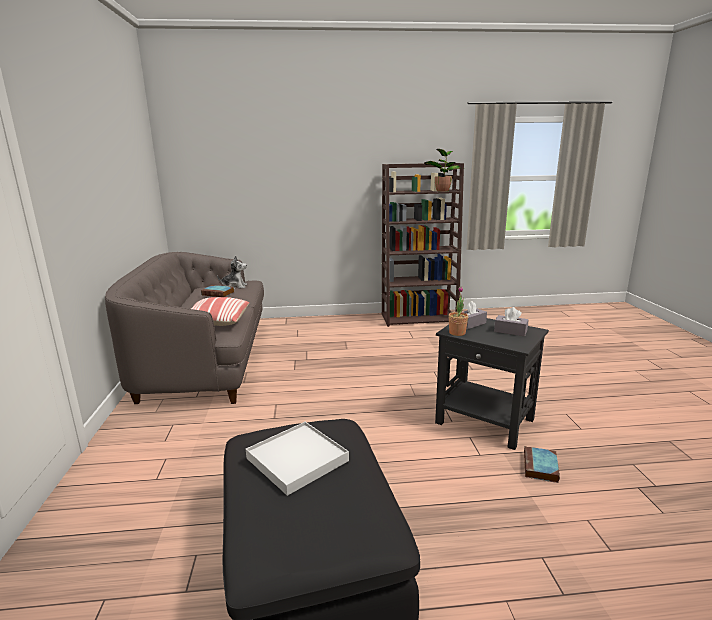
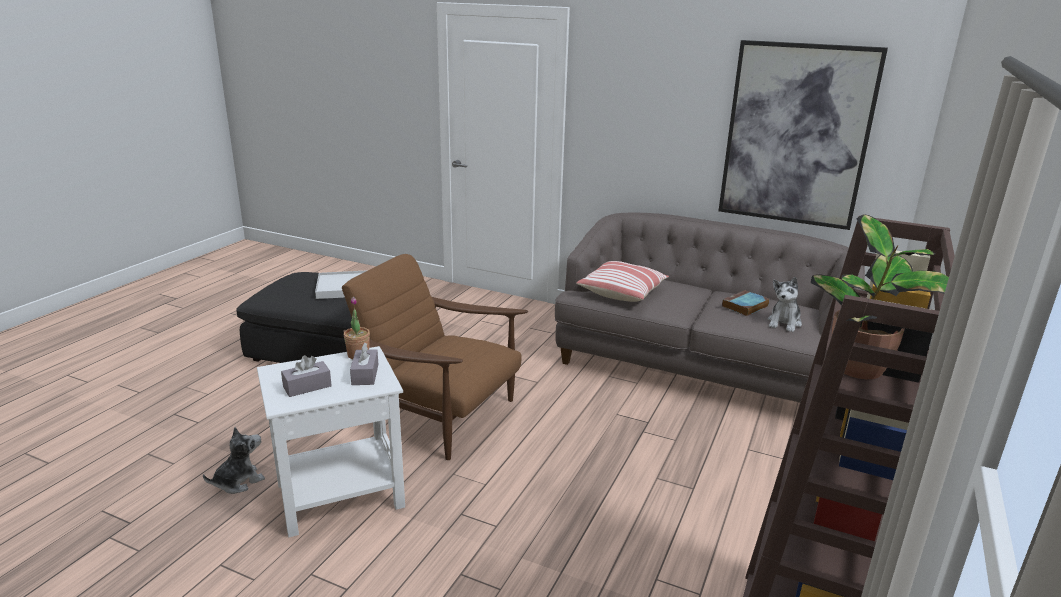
camera: 120 degrees right, 5 degrees up
(134, 188) = (796, 135): none -> picture
(361, 426) = (438, 413): none -> brown armchair
(485, 421) = (338, 495): black side table -> white side table
(541, 468) = (238, 481): book -> plush toy

